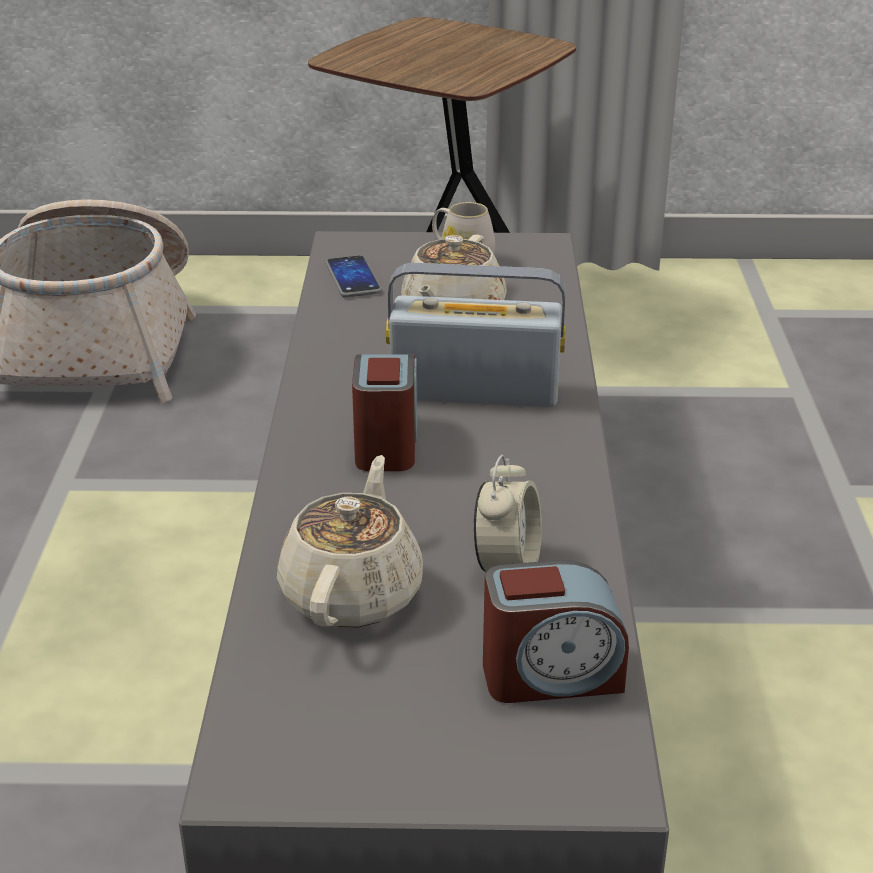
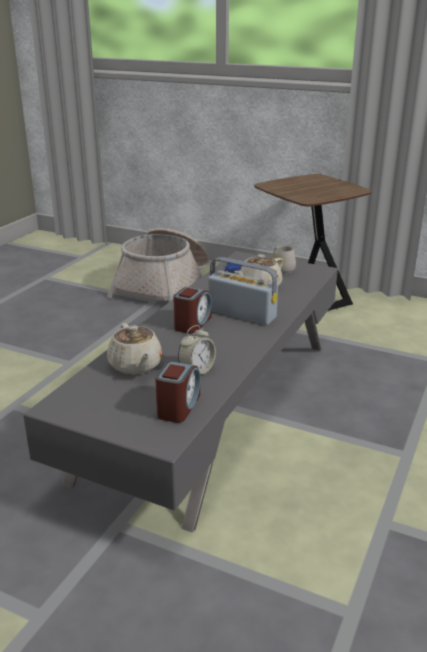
camera: 25 degrees right, 5 degrees down
(353, 593) = (135, 366): beige teapot -> beige teapot turned 120 degrees clockwise
(551, 675) = (178, 407): alarm clock -> alarm clock turned 90 degrees counterclockwise

